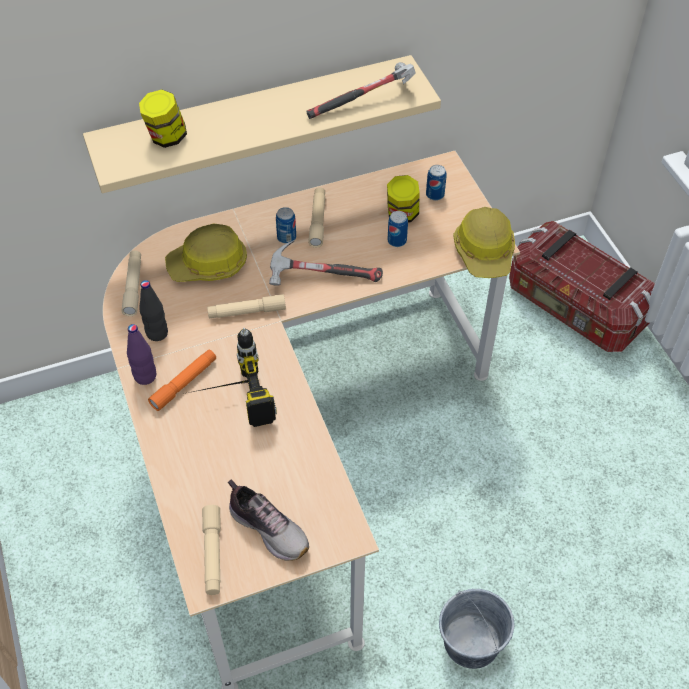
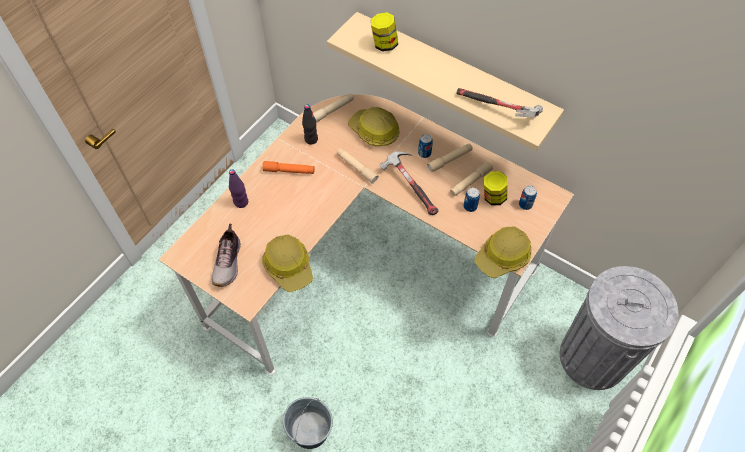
camera: 55 degrees right, 5 degrees up
(145, 376) = (280, 152): purple bottle -> purple bottle (241, 202)
(212, 553) = (197, 247): beige flashlight -> beige flashlight (470, 182)
(227, 401) = (292, 196): power drill -> none
(332, 461) = (289, 266): none -> hard hat
(574, 308) = (593, 357): storage box -> grey trash can

